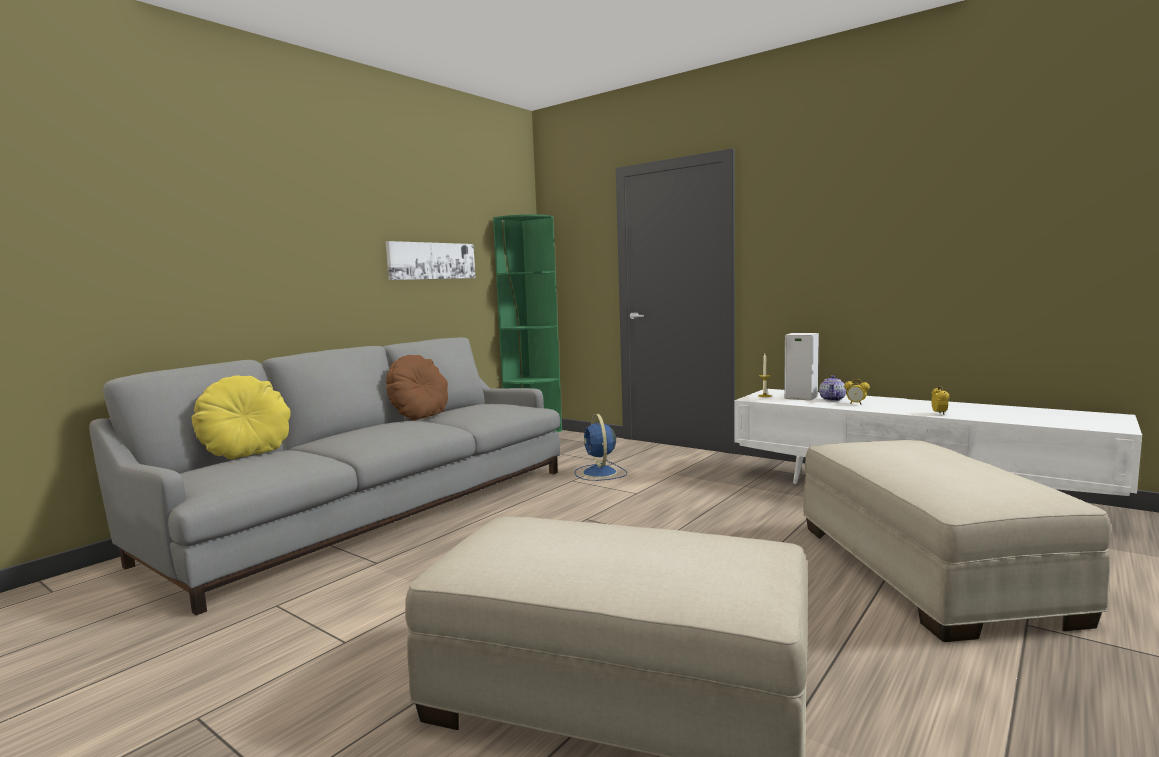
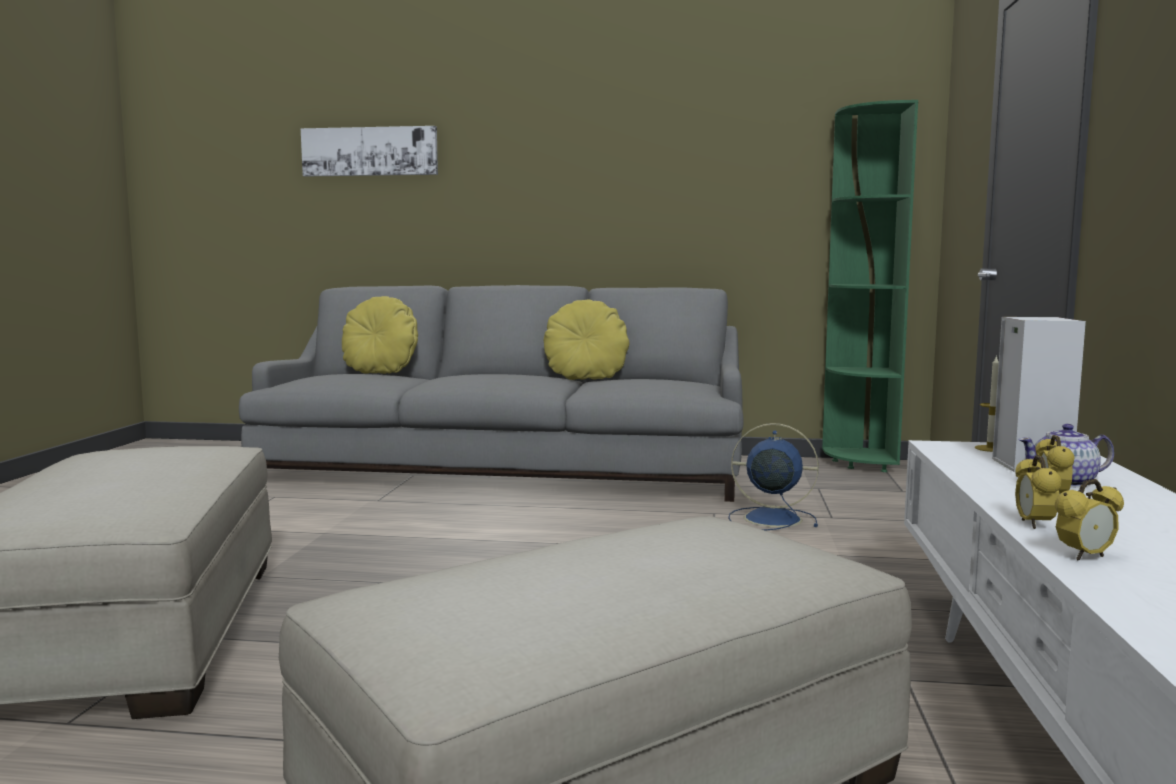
camera: 60 degrees right, 0 degrees up
(419, 417) = (586, 379): brown pillow -> yellow pillow
(431, 261) = (710, 183): picture -> picture (370, 151)
(600, 473) = (769, 519): blue fan -> blue fan turned 60 degrees clockwise
(896, 411) = (1034, 525): none -> alarm clock

